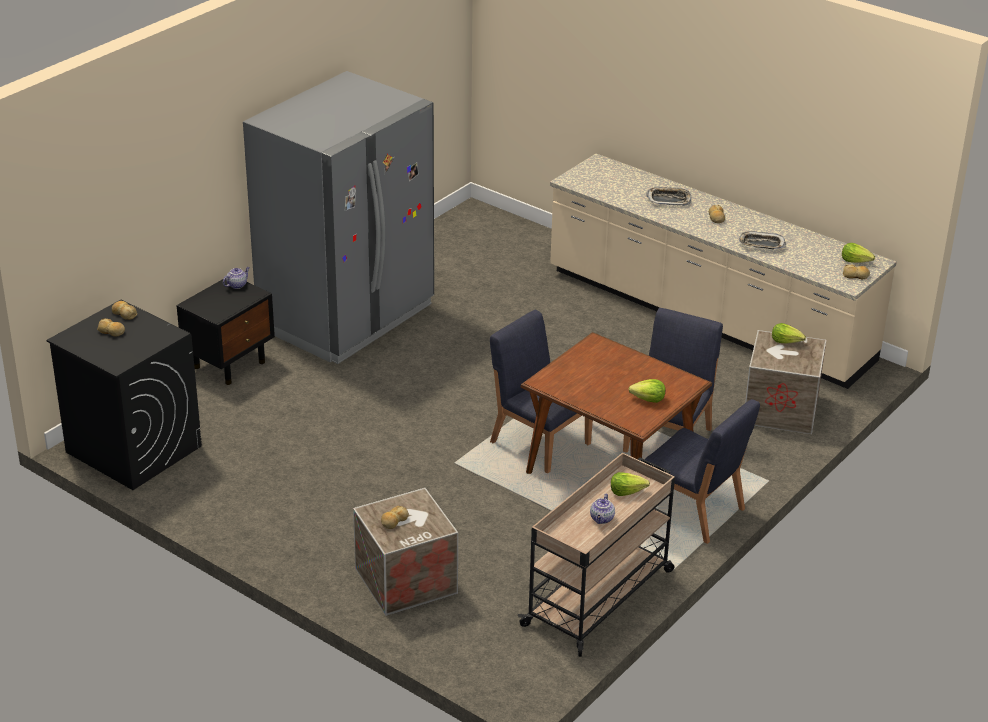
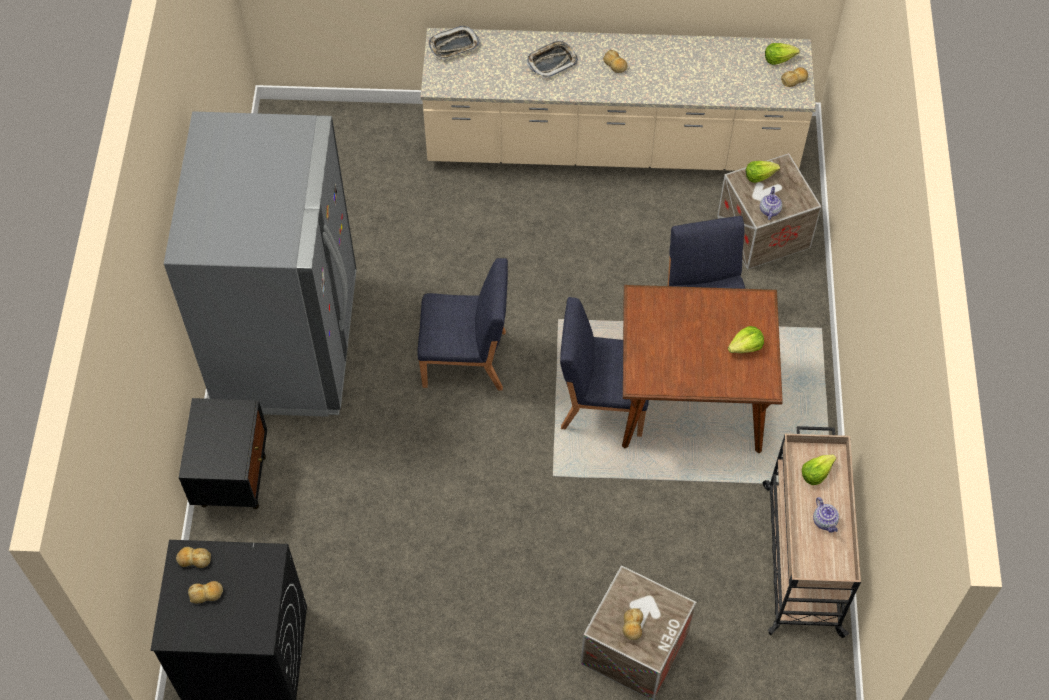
camera: 35 degrees left, 25 degrees up
(237, 285) = (213, 410): teapot -> teapot (769, 210)
(693, 511) = (792, 404): blue chair -> blue chair (466, 359)
(761, 244) = (683, 81): tray -> tray (454, 46)

